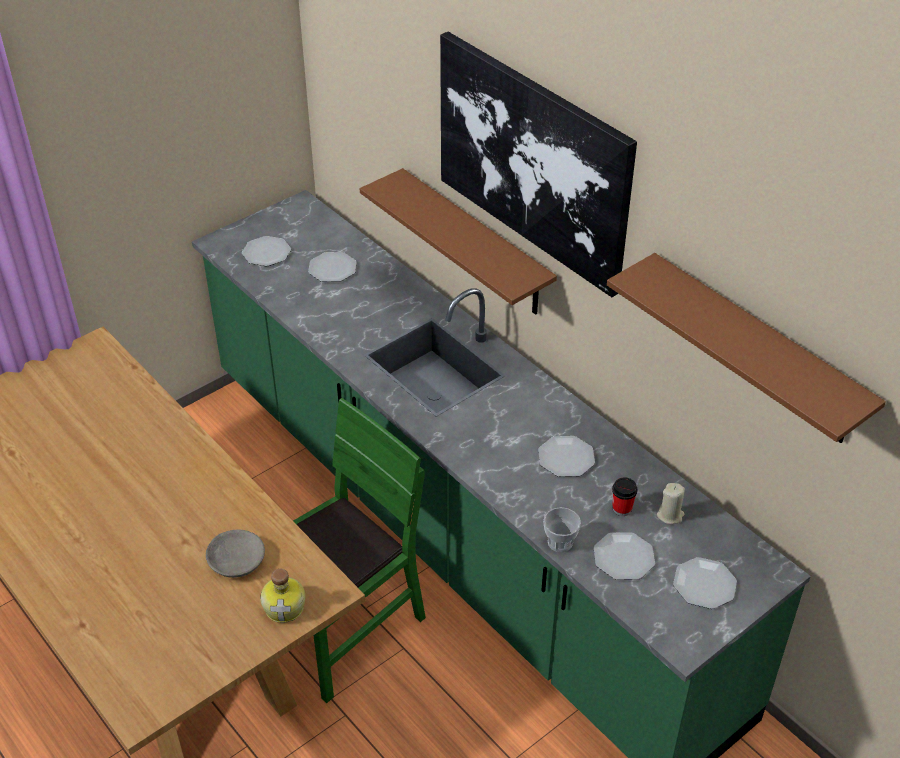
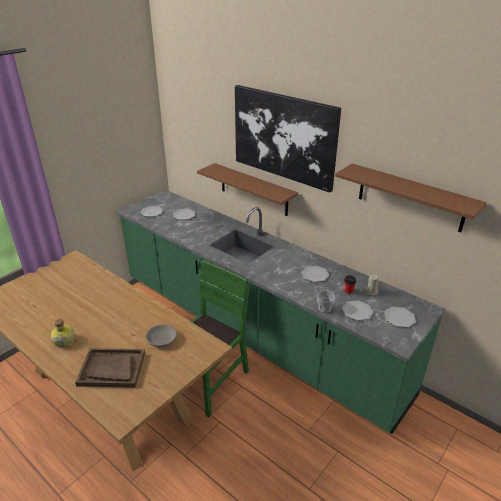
camera: 10 degrees left, 10 degrees down
(135, 609) = (111, 369): none -> brown tray
(285, 607) = (192, 357): bottle -> bottle (65, 341)

